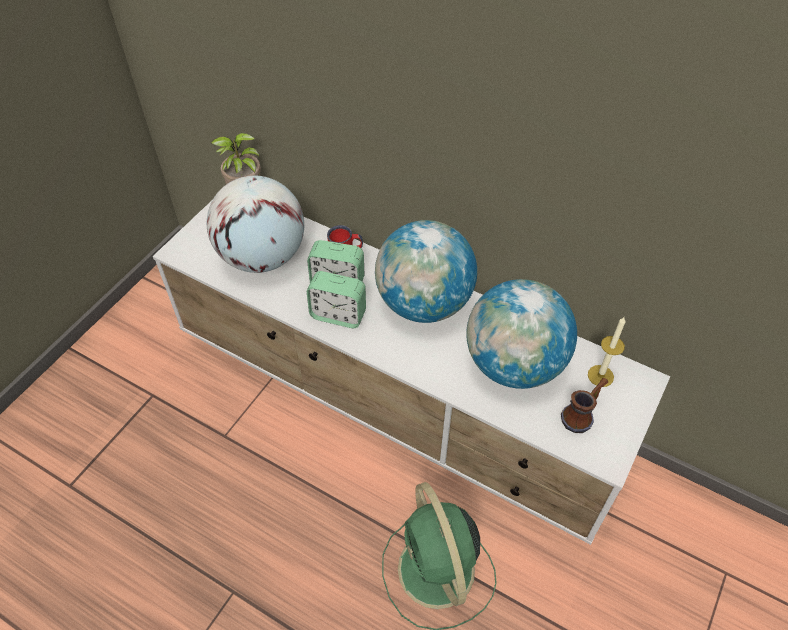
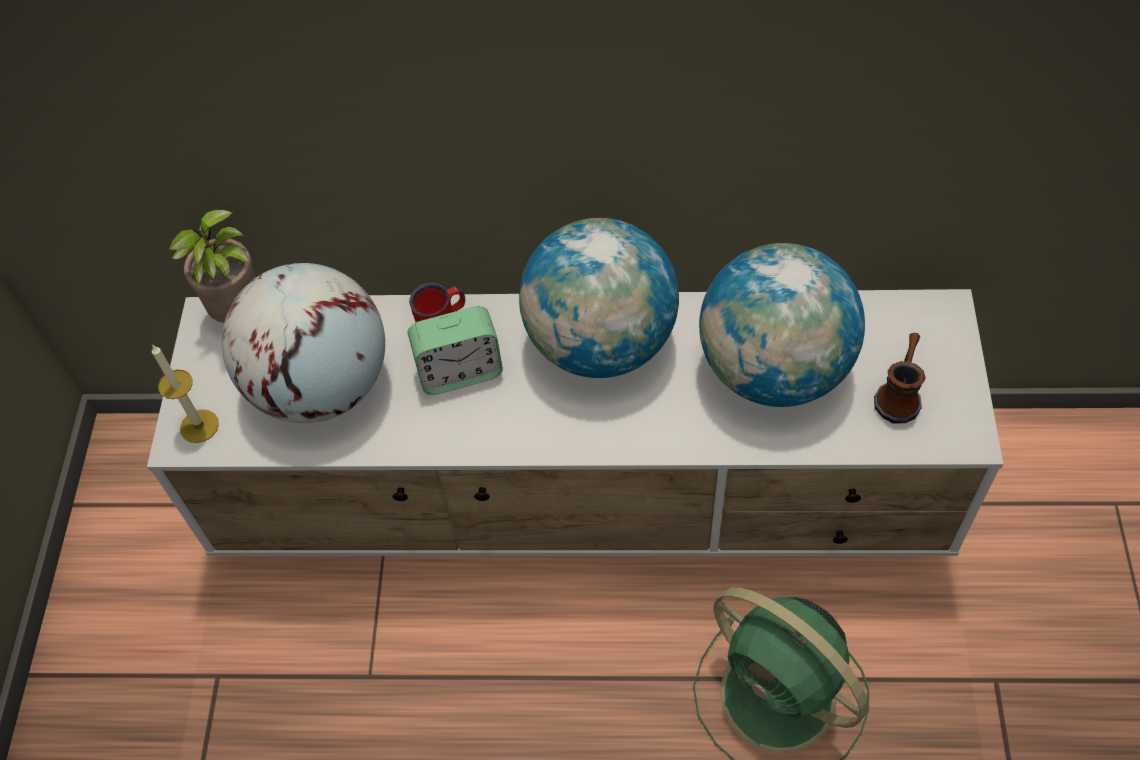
camera: 25 degrees left, 5 degrees up
(338, 315) = (493, 418): alarm clock -> none
(600, 376) = (889, 330): candle -> candle (199, 426)

